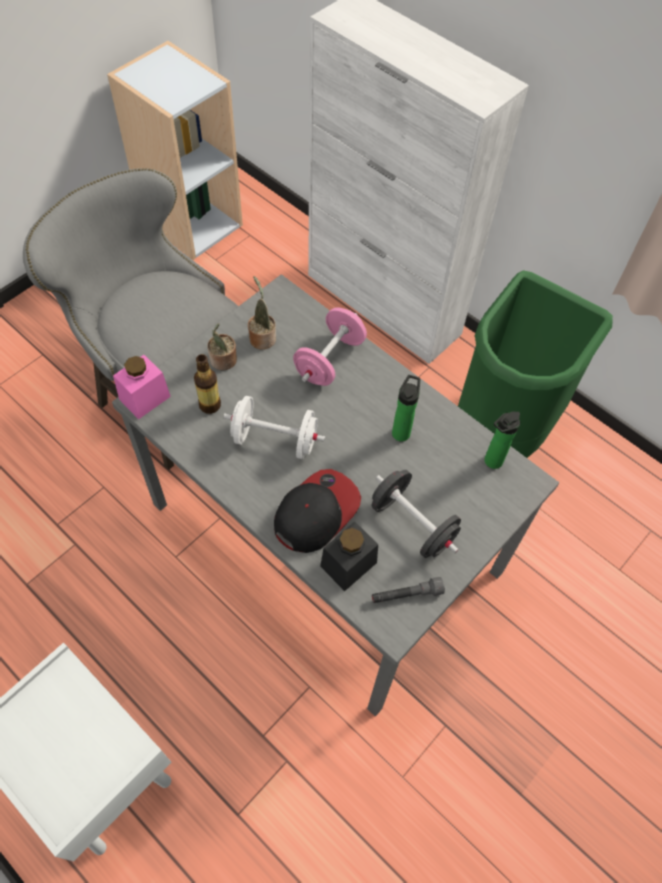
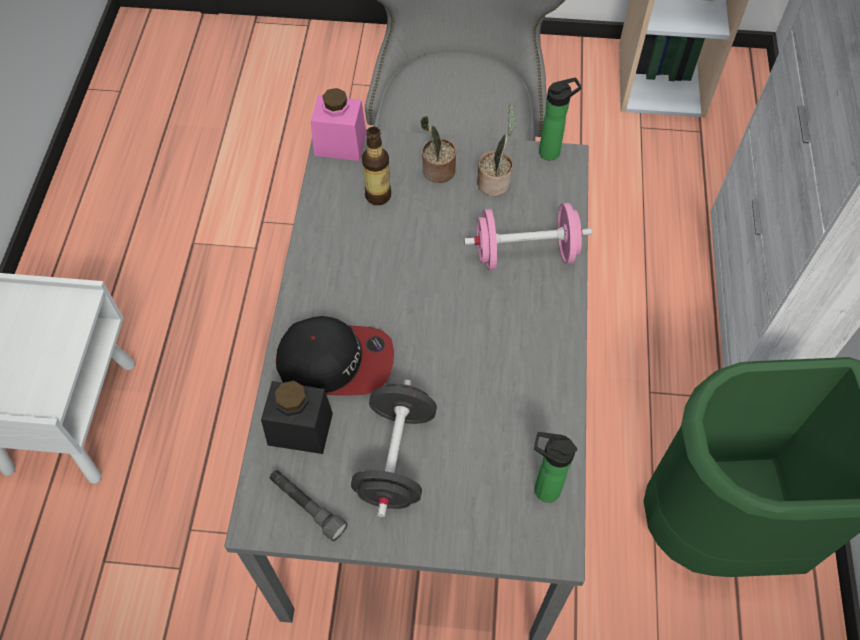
camera: 55 degrees right, 0 degrees up
(275, 440) = (387, 272): white dumbbell -> none
(401, 431) = (501, 375): bottle -> bottle (552, 151)

